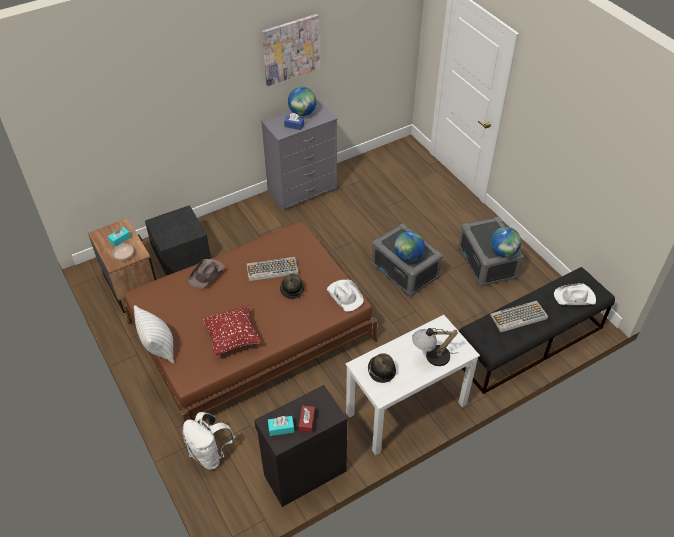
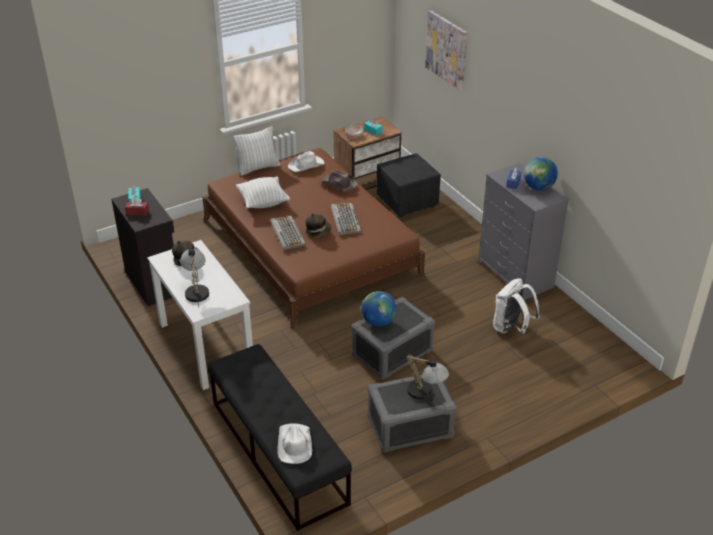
camera: 90 degrees right, 10 degrees down
(210, 454) = (183, 233): white backpack -> white backpack (511, 328)
(233, 338) = (263, 202): red pillow -> white pillow
(291, 49) = (560, 115): picture -> picture (446, 49)
(345, 295) = (309, 264): white hat -> white hat (306, 165)
(489, 231) = (425, 393): none -> table lamp
(503, 252) = (388, 403): globe -> none
(518, 317) = (268, 389): keyboard -> keyboard (287, 233)

